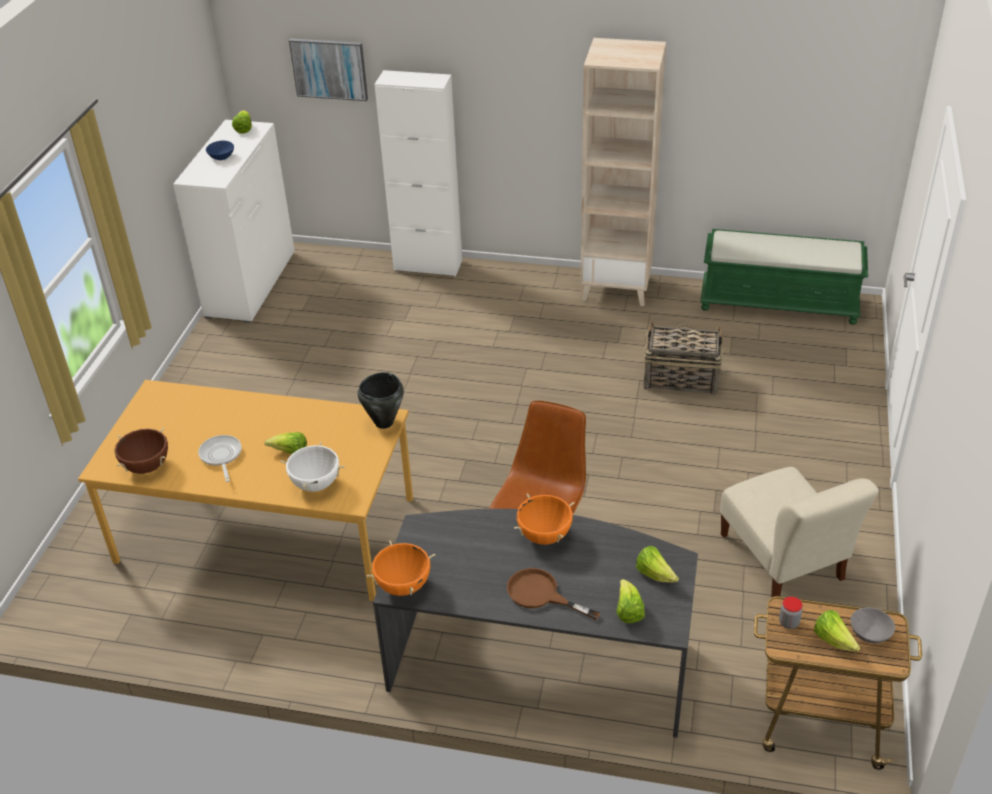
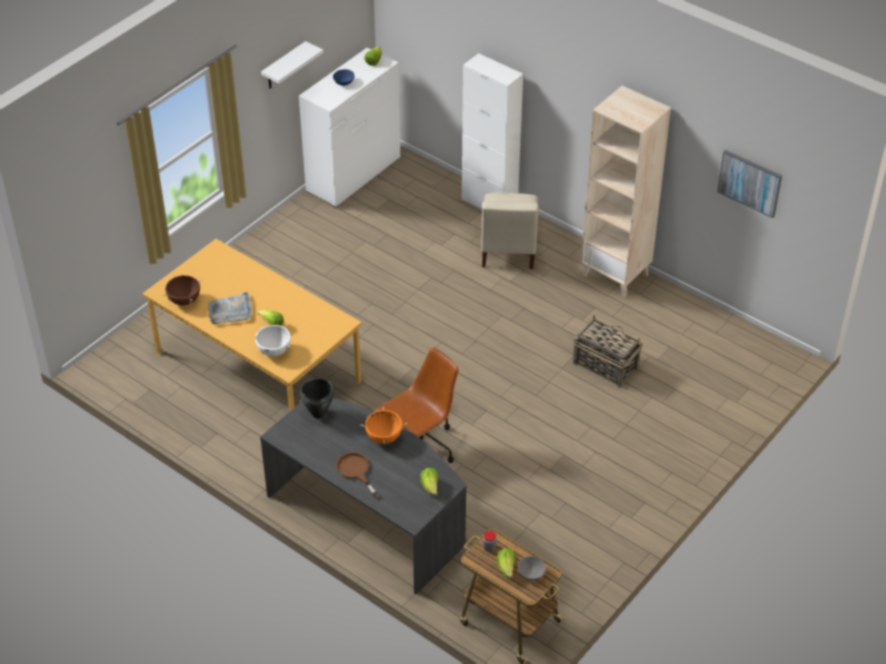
camera: 25 degrees right, 5 degrees up
(149, 142) = (284, 66): none -> white shelf
(221, 457) = (230, 311): frying pan -> grey tray
(329, 69) = (444, 37): picture -> picture (750, 182)
(383, 422) = (340, 325): black cooking pot -> black cooking pot (318, 413)
(403, 585) = (283, 434): orange cooking pot -> none
(628, 611) = (398, 501): lettuce -> none
(779, 303) = (730, 332): green bench -> none
(783, 561) = (569, 520): beige chair -> beige chair (508, 249)

